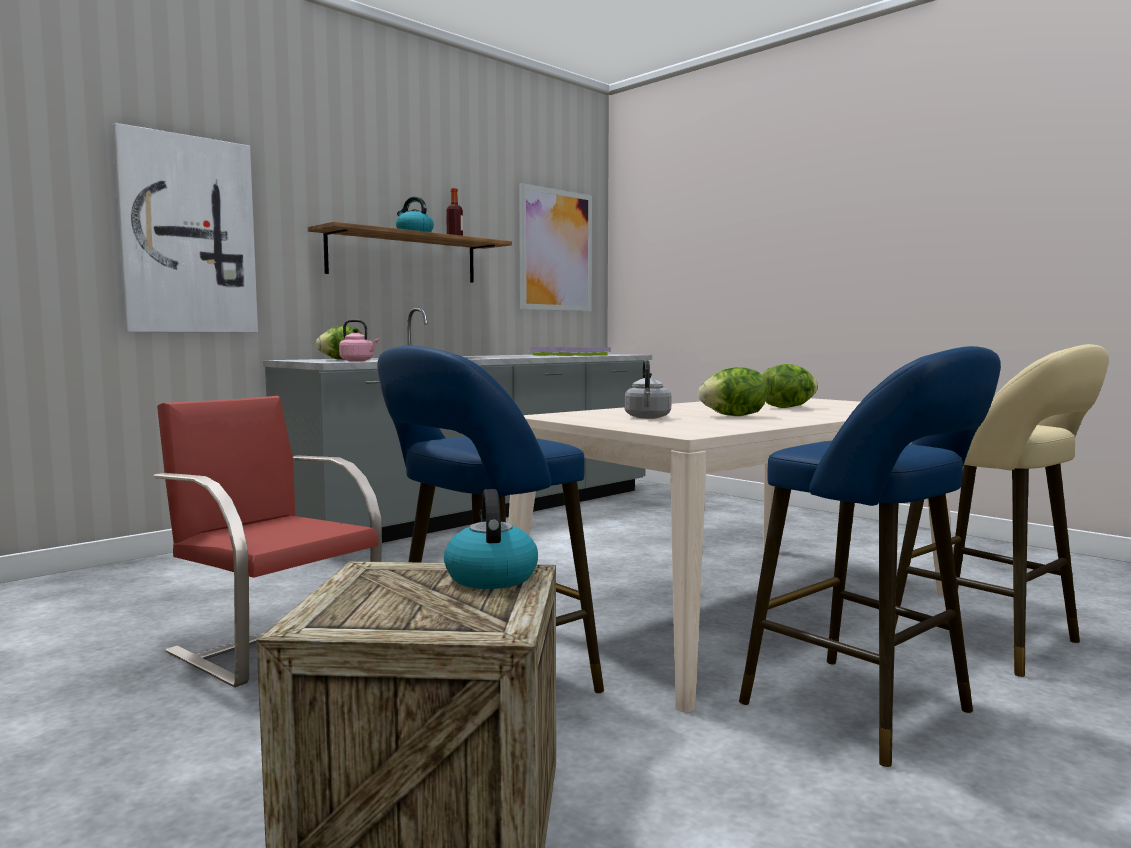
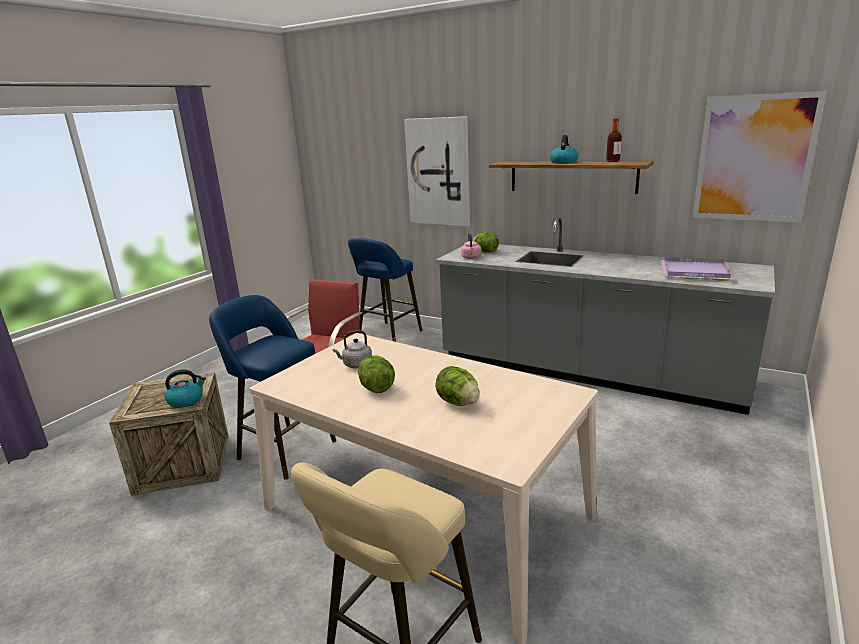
camera: 75 degrees right, 15 degrees up
(867, 712) = (265, 575): blue stool -> blue stool (387, 335)

